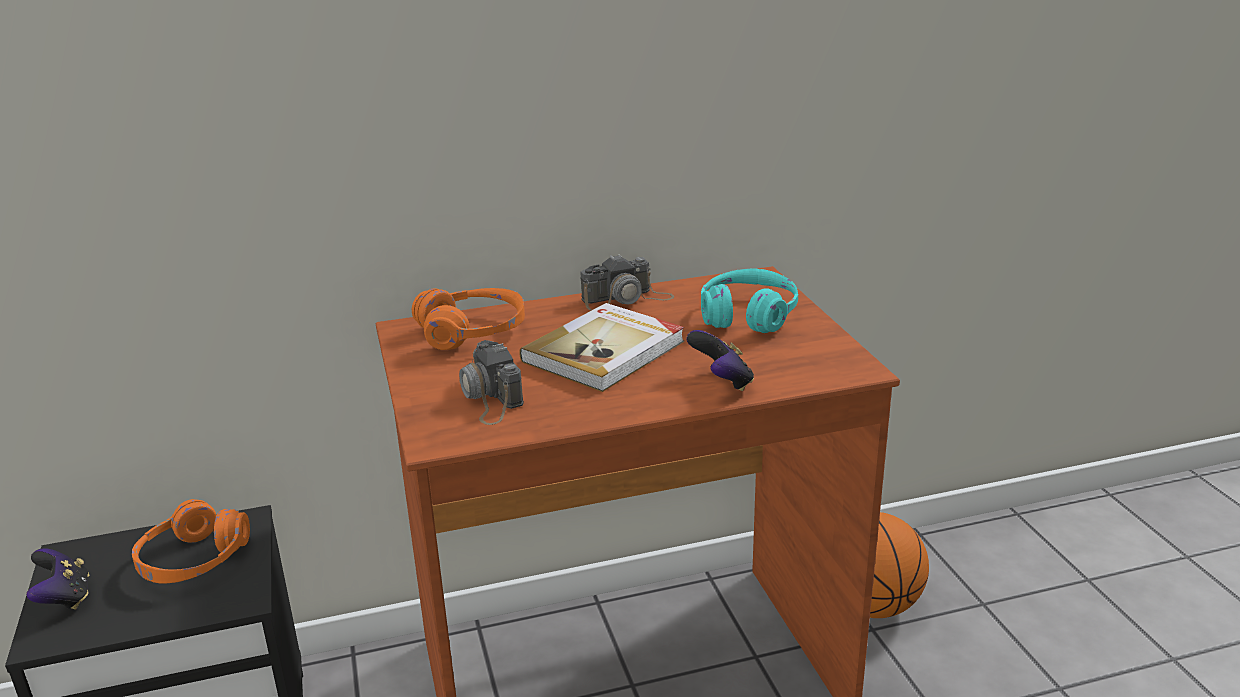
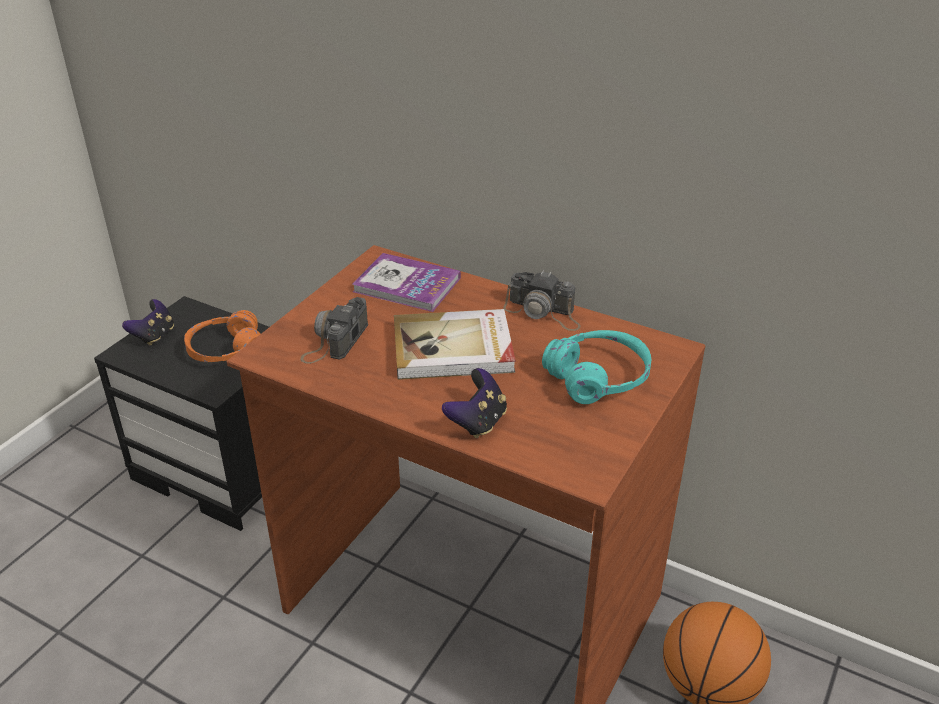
camera: 45 degrees right, 10 degrees up
(472, 332) = (407, 285): orange headphones -> book

